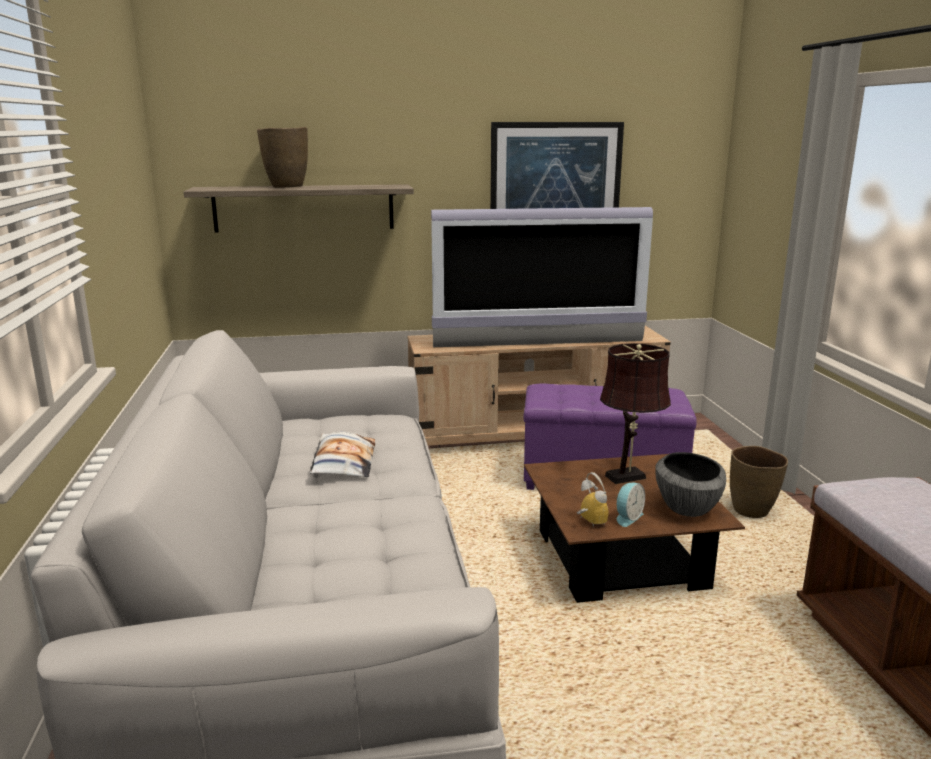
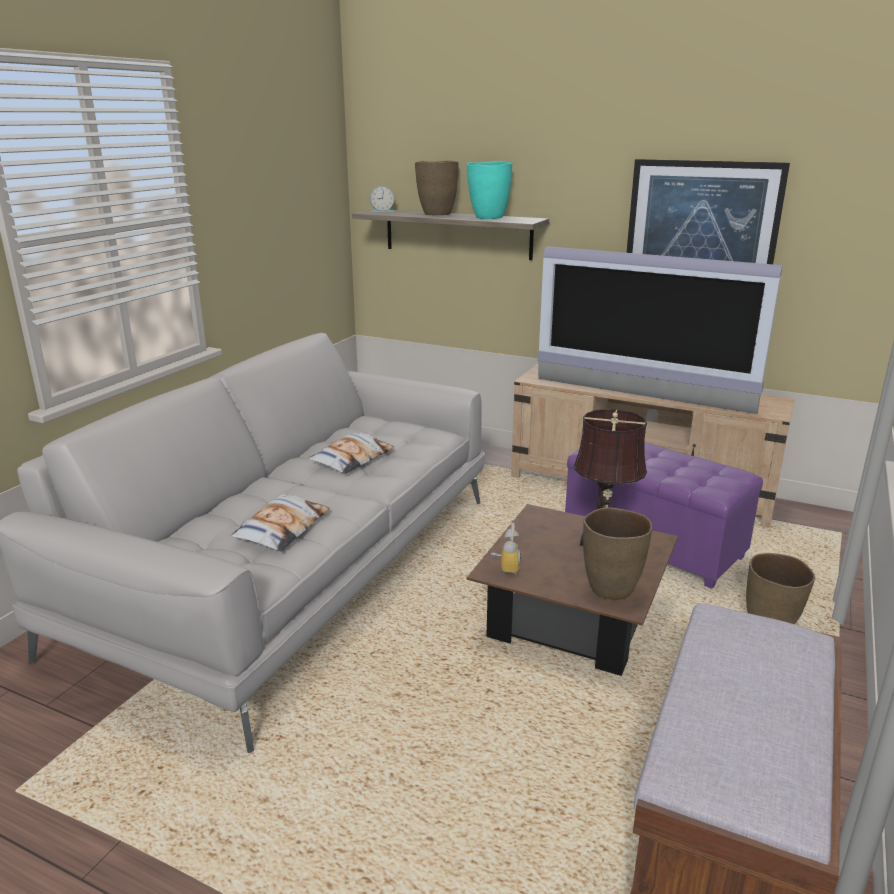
camera: 35 degrees right, 5 degrees up
(351, 186) = (488, 217): none -> turquoise vase
(380, 551) = (282, 528): none -> pillow
(627, 517) = (545, 576): alarm clock -> alarm clock (381, 211)
(687, 509) = (610, 589): bowl -> brown vase

